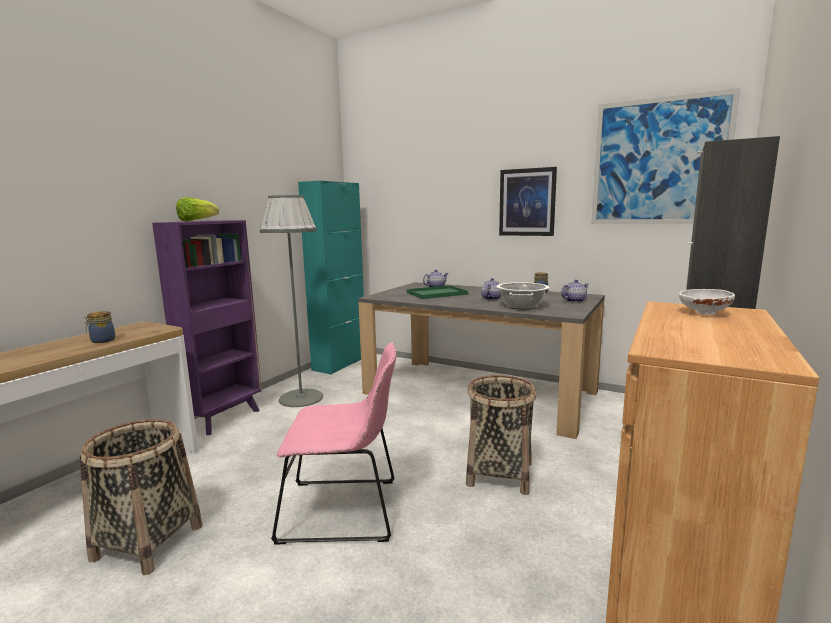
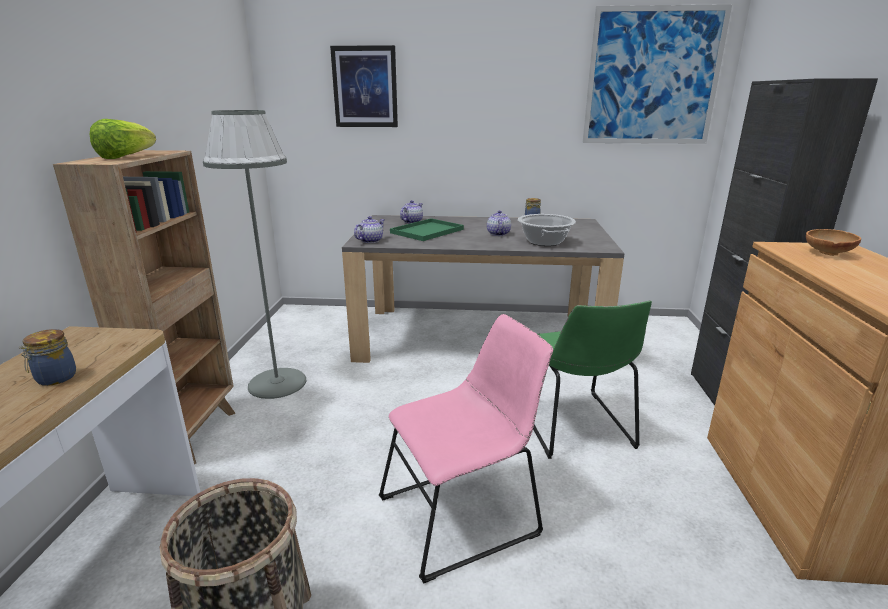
camera: 25 degrees left, 10 degrees up
(224, 418) = (193, 434): purple bookcase -> brown bookcase
(339, 364) = (285, 326): turquoise cabinet -> none
(499, 474) = (575, 427): basket -> green chair
(527, 202) = (512, 117): picture -> picture (365, 87)
(574, 301) = (581, 229): teapot -> teapot (370, 241)
(703, 313) = (826, 254): white bowl -> brown bowl

